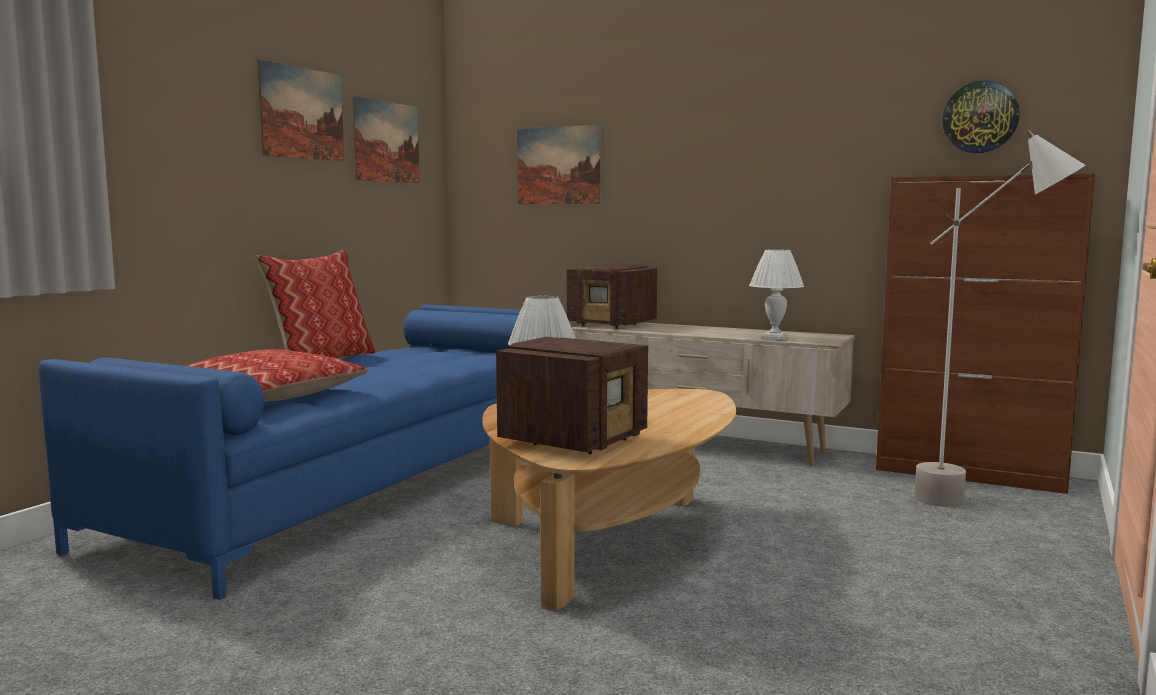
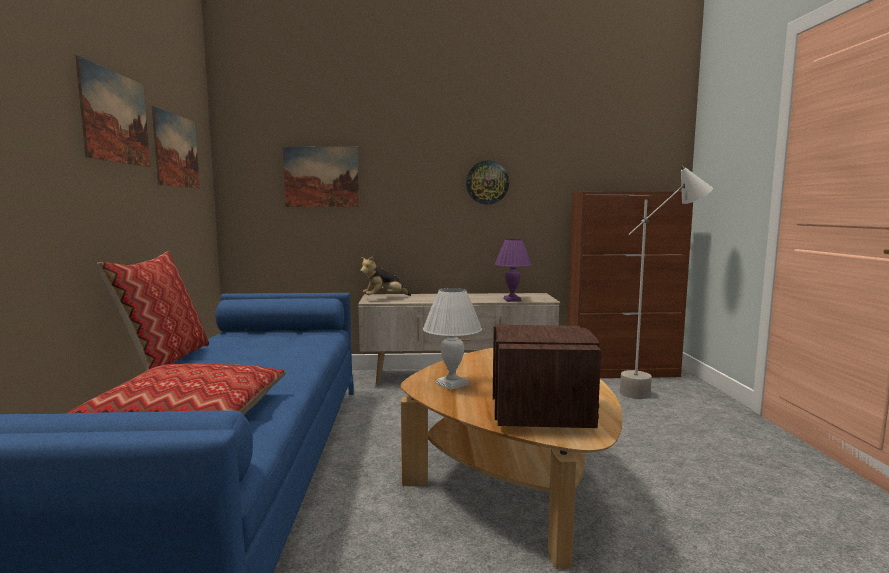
camera: 30 degrees left, 0 degrees up
(613, 325) = (384, 298): radio -> plush toy
(775, 338) = (512, 300): white table lamp -> purple table lamp
(980, 117) = (616, 155): wall clock -> wall clock (487, 182)

